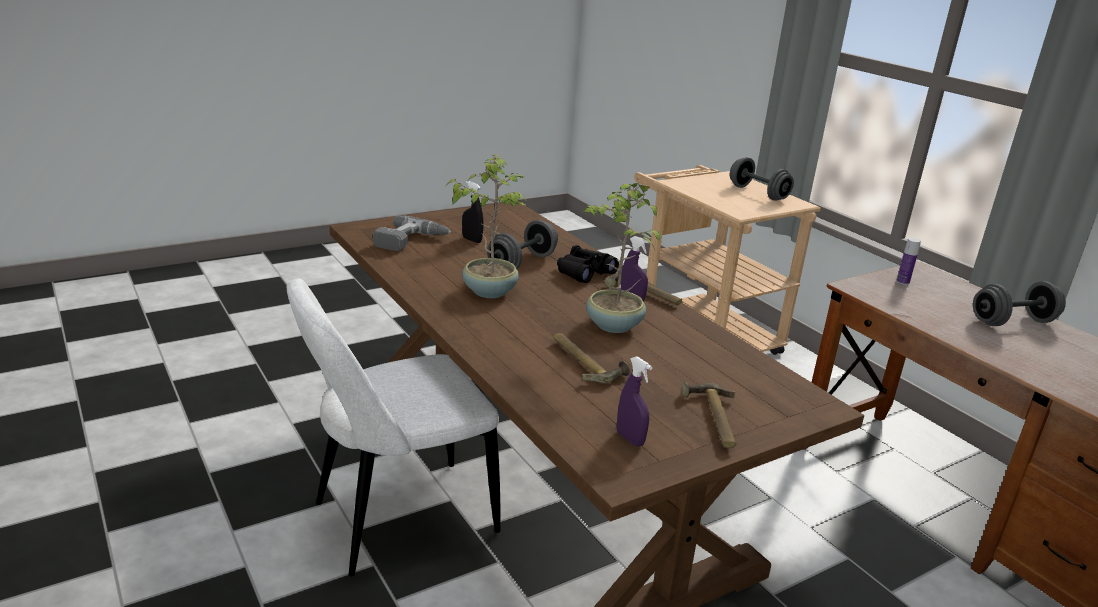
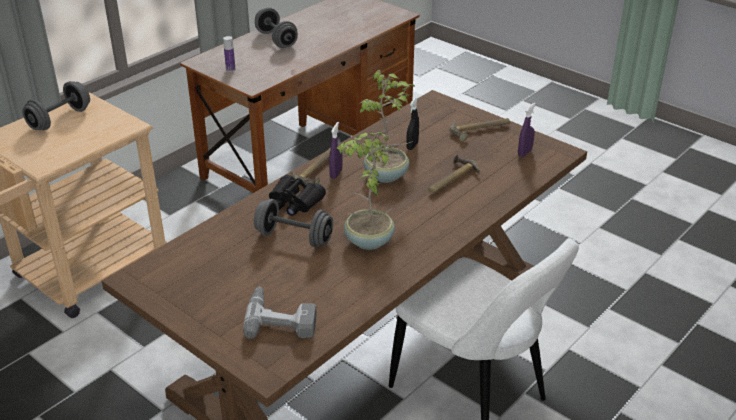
camera: 105 degrees left, 10 degrees up
(472, 240) = (253, 280): black spray bottle -> black spray bottle (412, 146)

